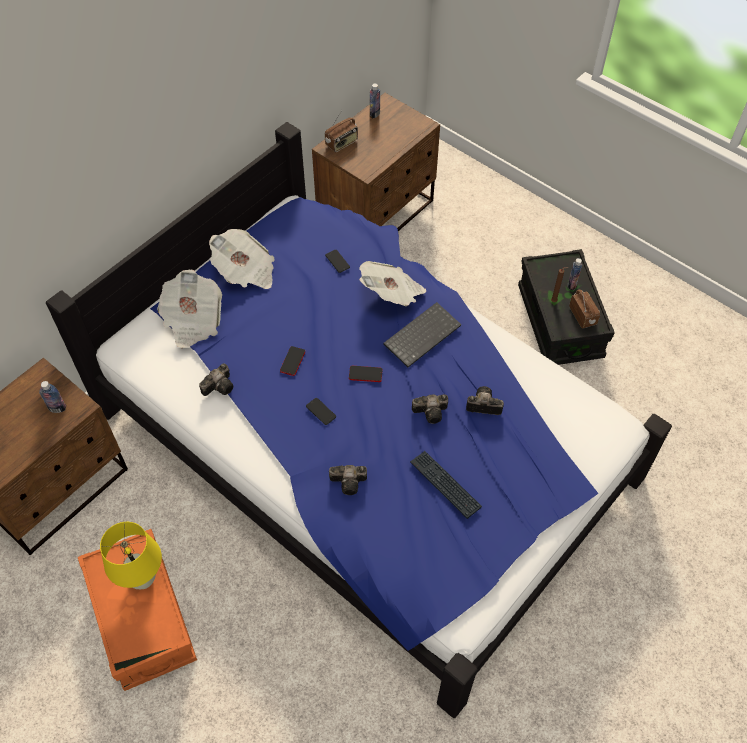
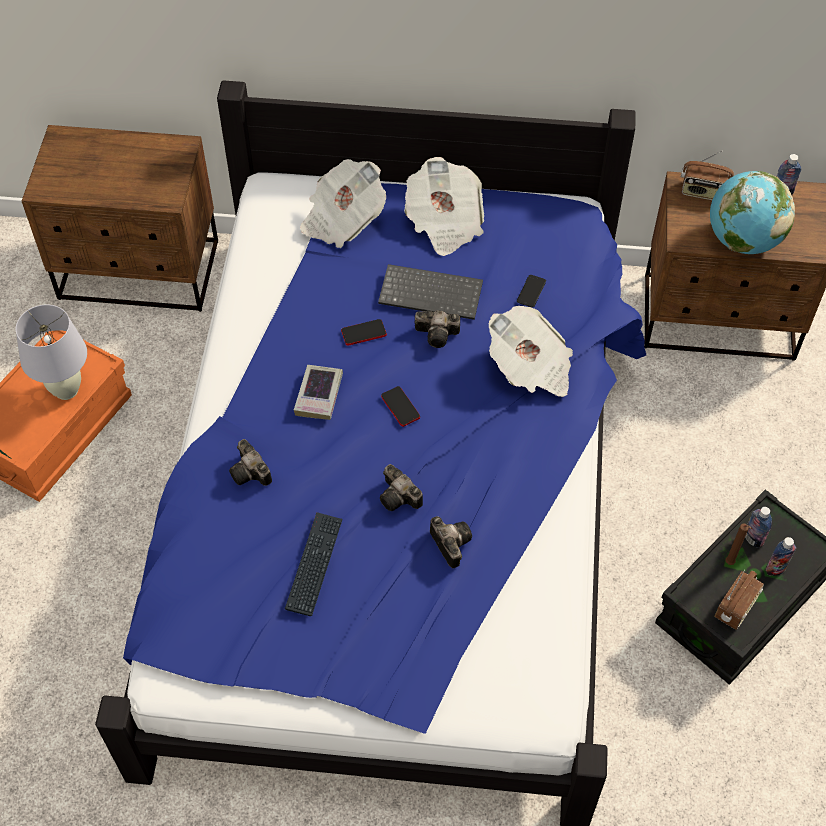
camera: 55 degrees right, 0 degrees up
(57, 408) = (153, 184): bottle -> bottle (753, 539)
(143, 579) = (67, 390): yellow table lamp -> white table lamp
(220, 385) = (284, 292): camera -> camera (439, 334)
(321, 411) = (319, 395): phone -> book
(390, 149) = (742, 240): none -> globe
(422, 334) = (499, 428): keyboard -> keyboard (432, 292)

